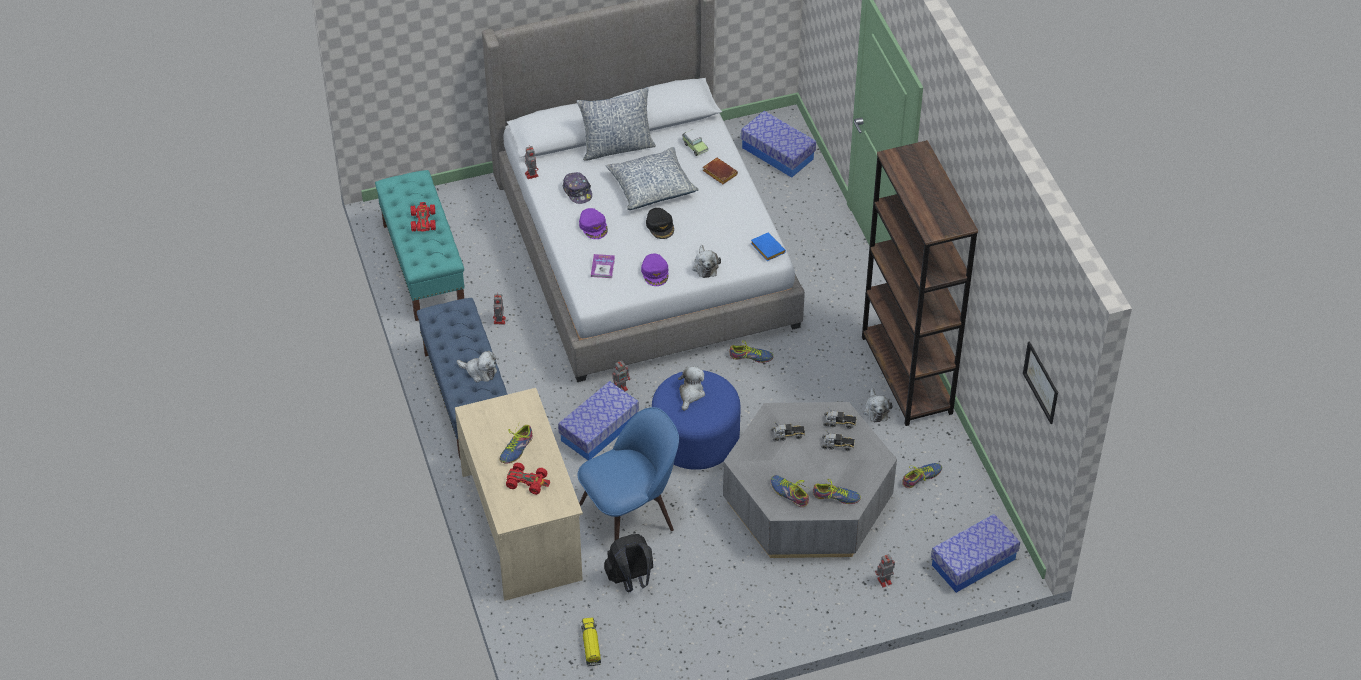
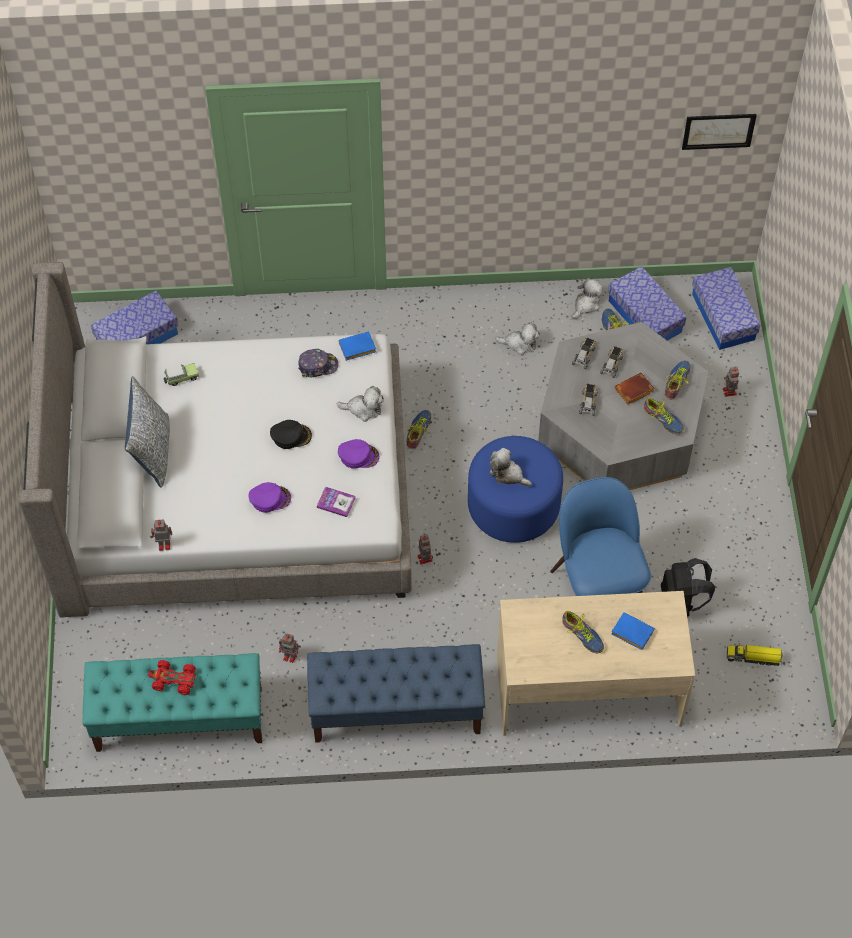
camera: 75 degrees left, 10 degrees up
(479, 372) = (426, 664): plush toy -> plush toy (586, 304)
(527, 482) = (631, 633): red toy car -> blue book
(577, 191) = (209, 503): cap -> cap (318, 366)
(599, 430) = (477, 590): storage box -> storage box (644, 316)
(652, 186) = (227, 431): pillow -> none
(718, 173) = (230, 365): brown book -> brown book (634, 391)
(789, 493) = (663, 419): shoe -> shoe turned 105 degrees counterclockwise
(906, 375) = (483, 307): brown bookcase -> none

